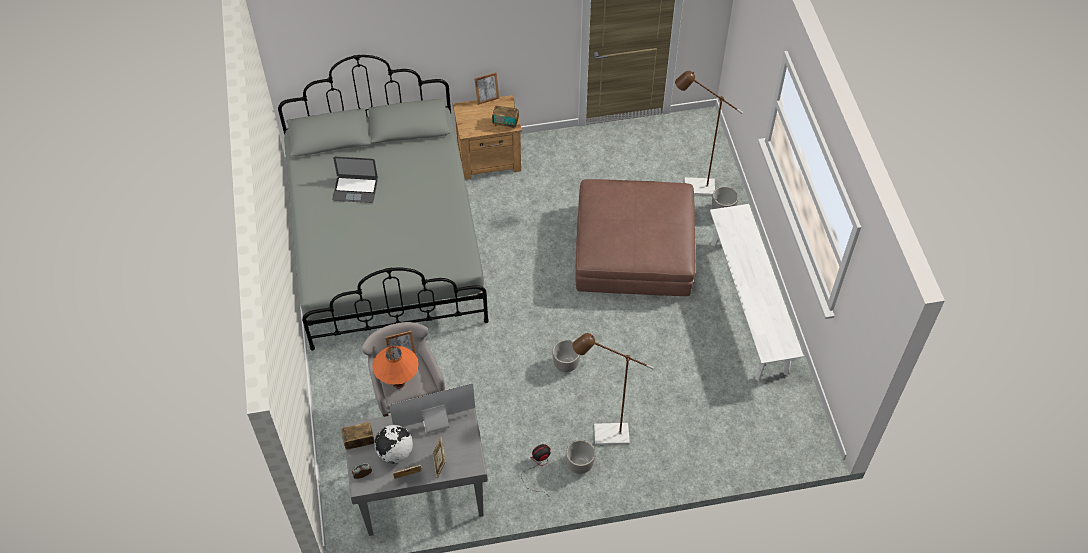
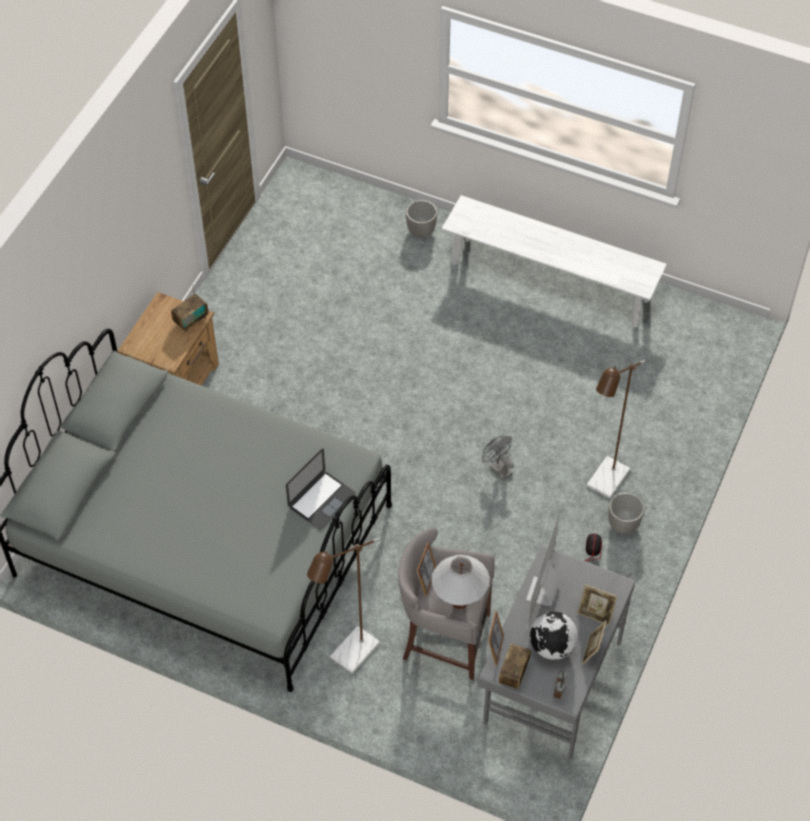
camera: 55 degrees left, 0 degrees up
(355, 189) = (163, 504): laptop -> laptop (321, 500)
(398, 383) = (459, 602): orange table lamp -> white table lamp
(487, 99) = (141, 317): picture frame -> picture frame (495, 649)
(565, 365) = (498, 468): planter -> grey fan
(634, 250) = (406, 329): brown ottoman -> none
(693, 187) = (371, 235): brown floor lamp -> brown floor lamp (349, 657)

